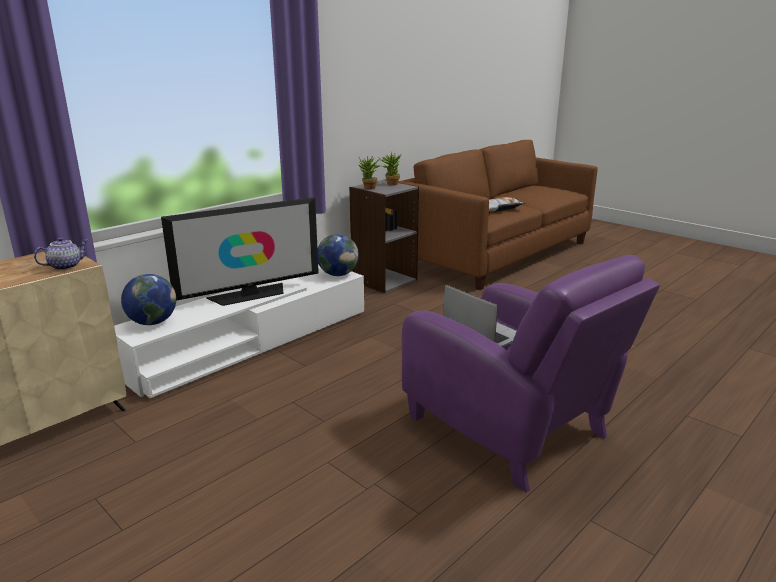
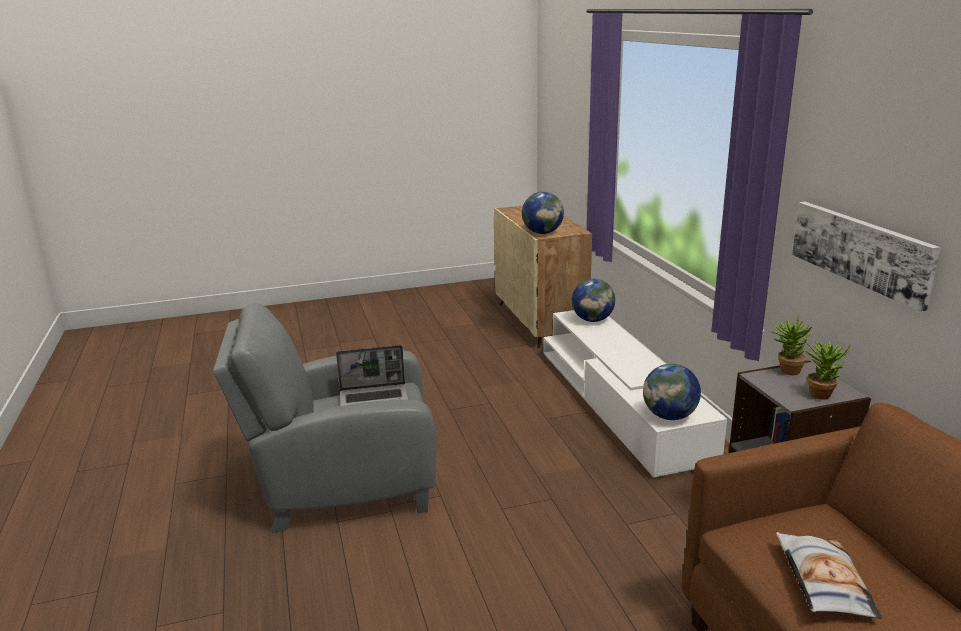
camera: 120 degrees right, 0 degrees up
(65, 266) = (542, 233): teapot -> globe
(249, 295) = (627, 358): television -> none
(360, 108) = (861, 251): none -> picture
(511, 430) = (342, 485): purple armchair -> grey armchair

